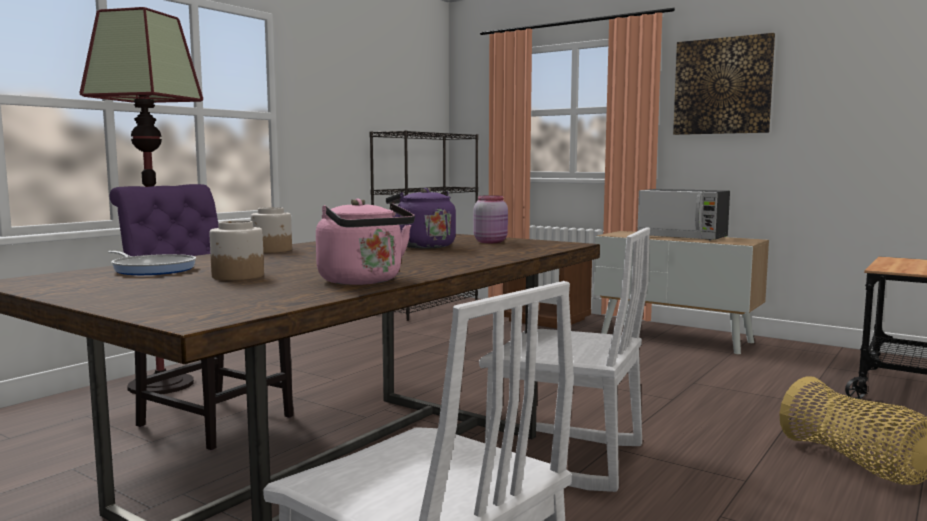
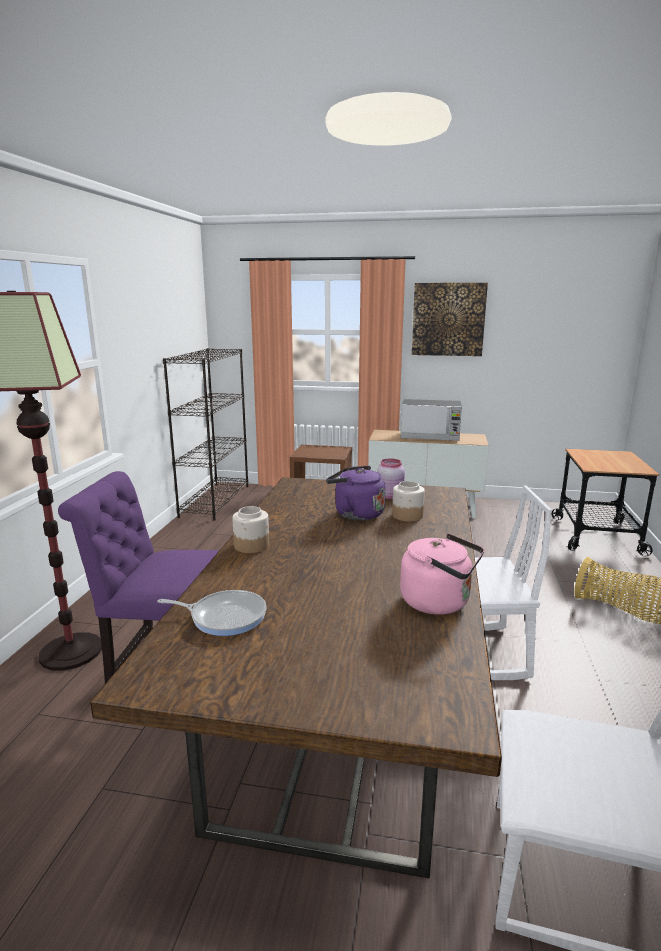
camera: 25 degrees left, 10 degrees up
(237, 276) = (326, 615): jar -> jar (407, 515)

